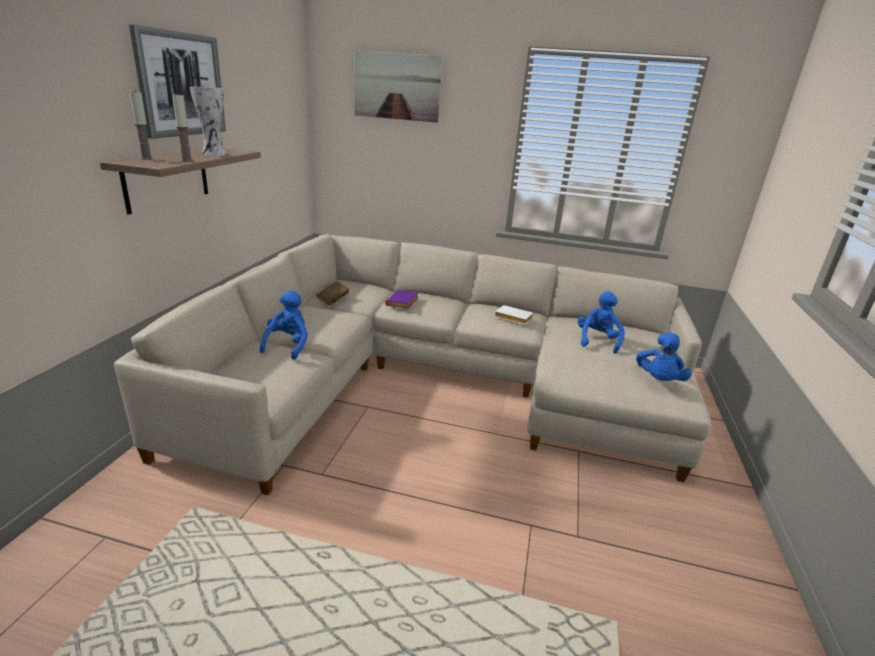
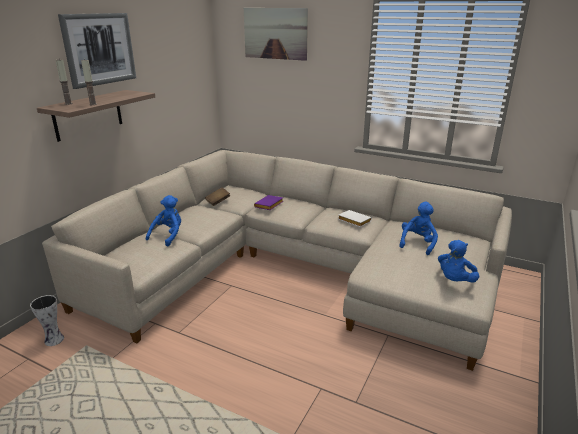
camera: 15 degrees right, 0 degrees up
(215, 154) = (119, 97): vase -> vase (55, 340)

